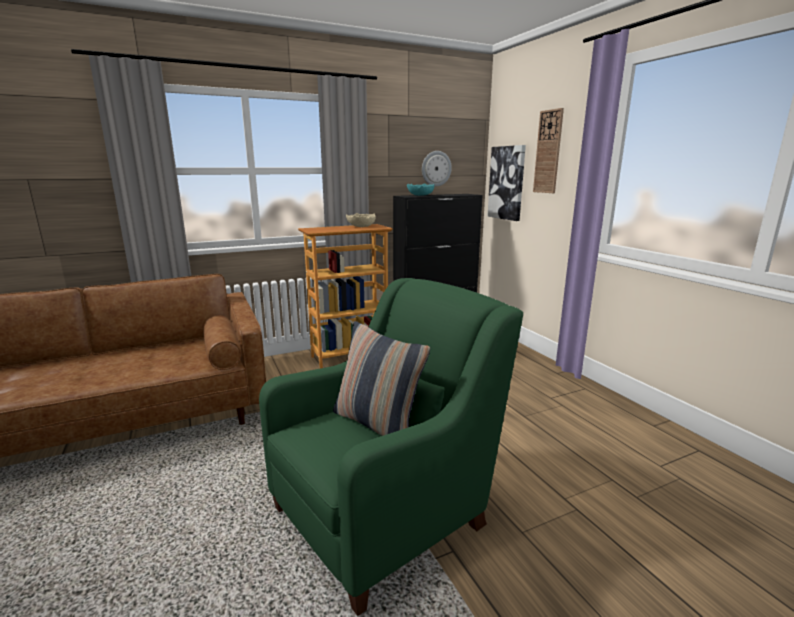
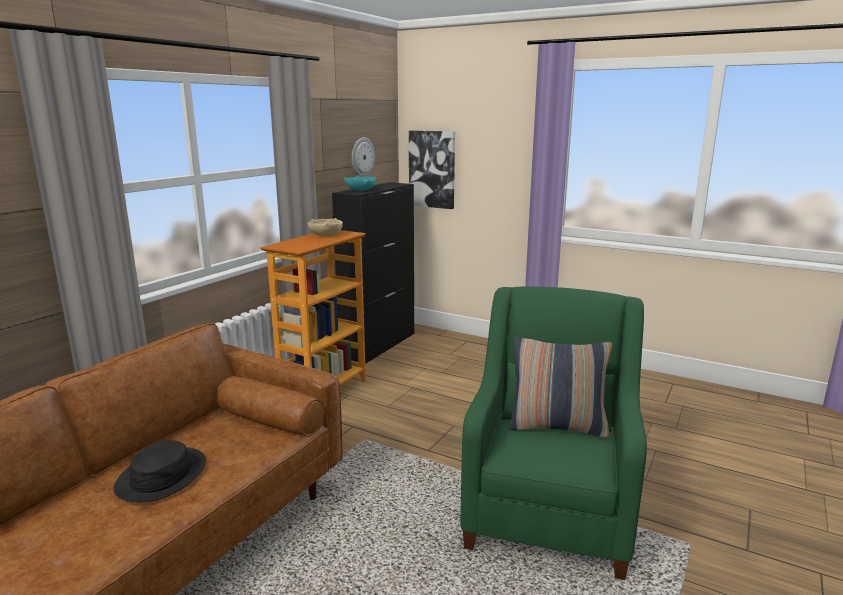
camera: 35 degrees left, 0 degrees up
(114, 364) = (161, 475): none -> black hat
(548, 152) = (485, 140): wall clock -> none

